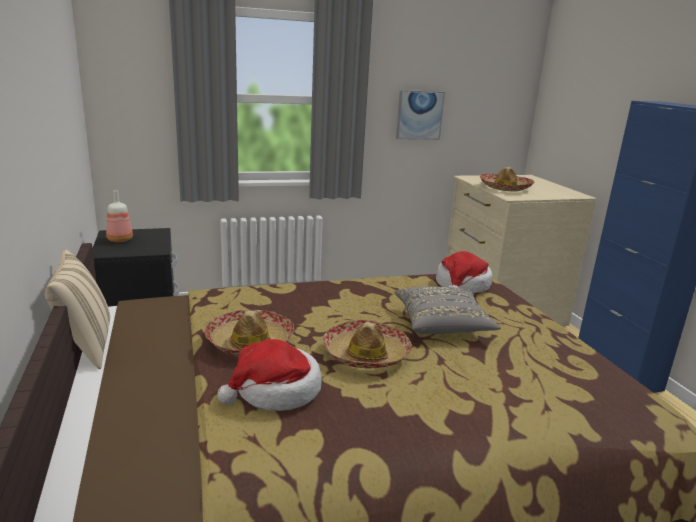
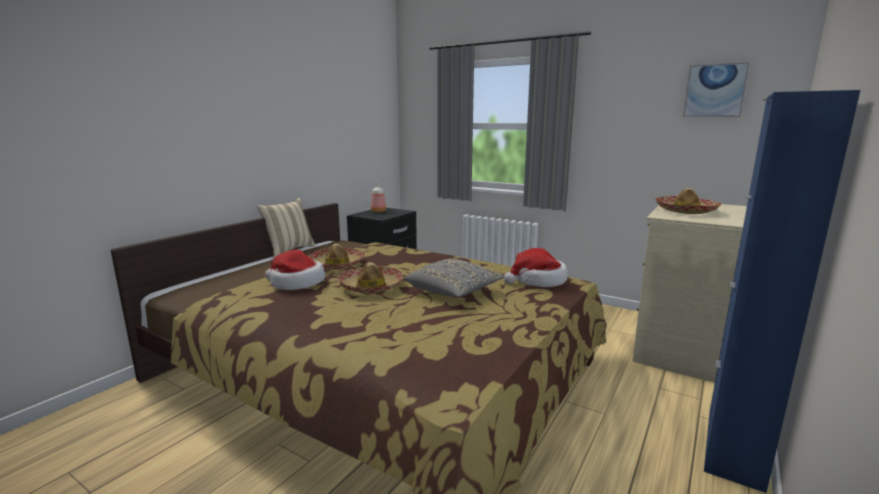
camera: 50 degrees right, 5 degrees down
(419, 115) = (636, 138): picture -> picture (715, 91)

